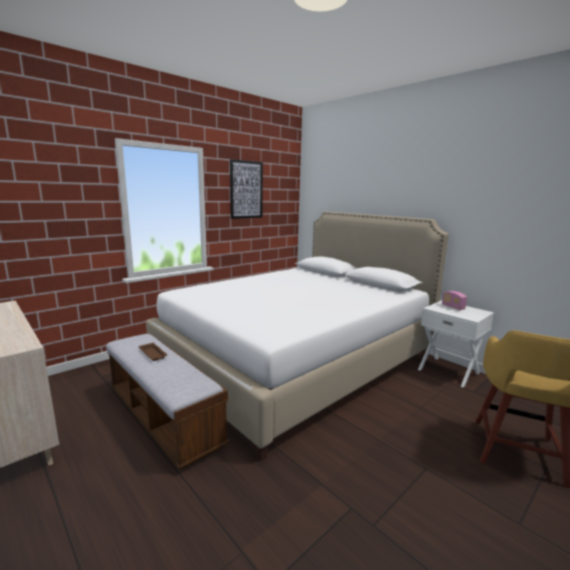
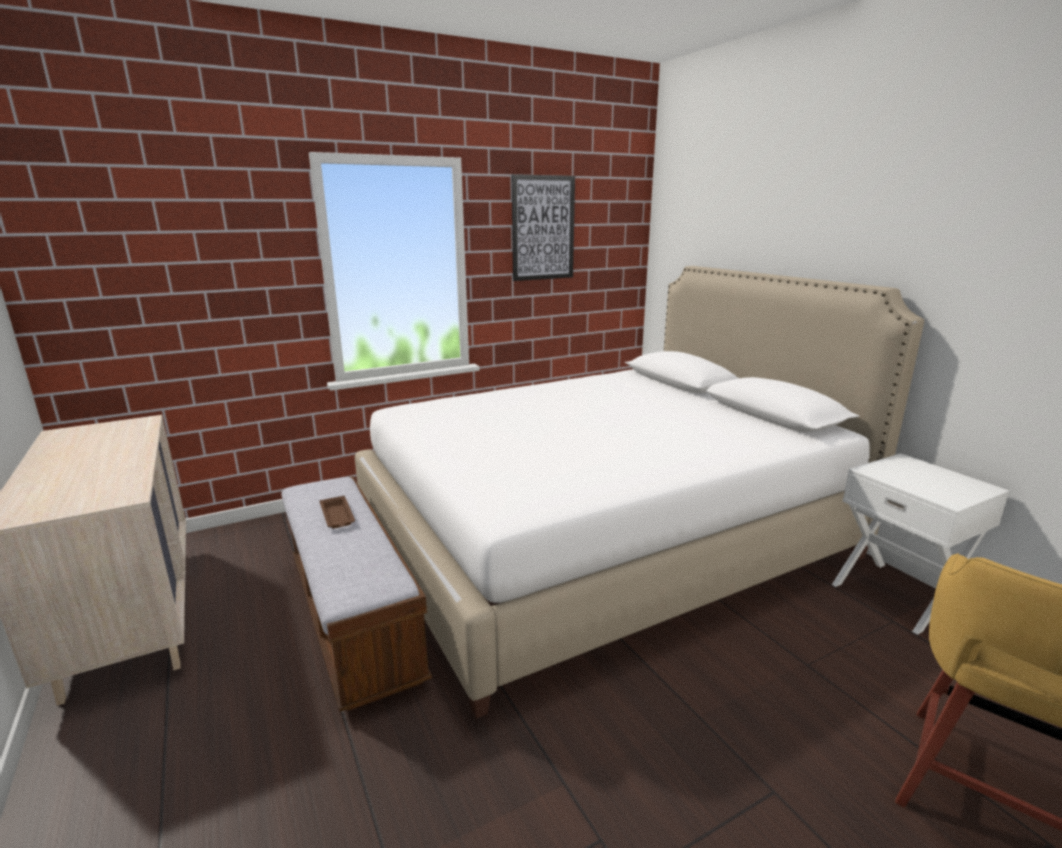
camera: 15 degrees right, 5 degrees up
(453, 307) = (917, 472): radio -> none

